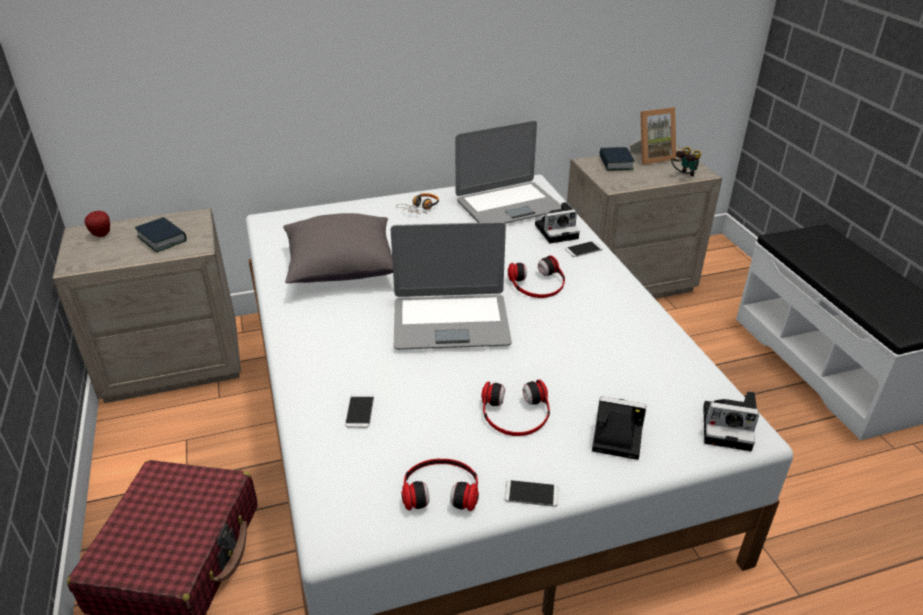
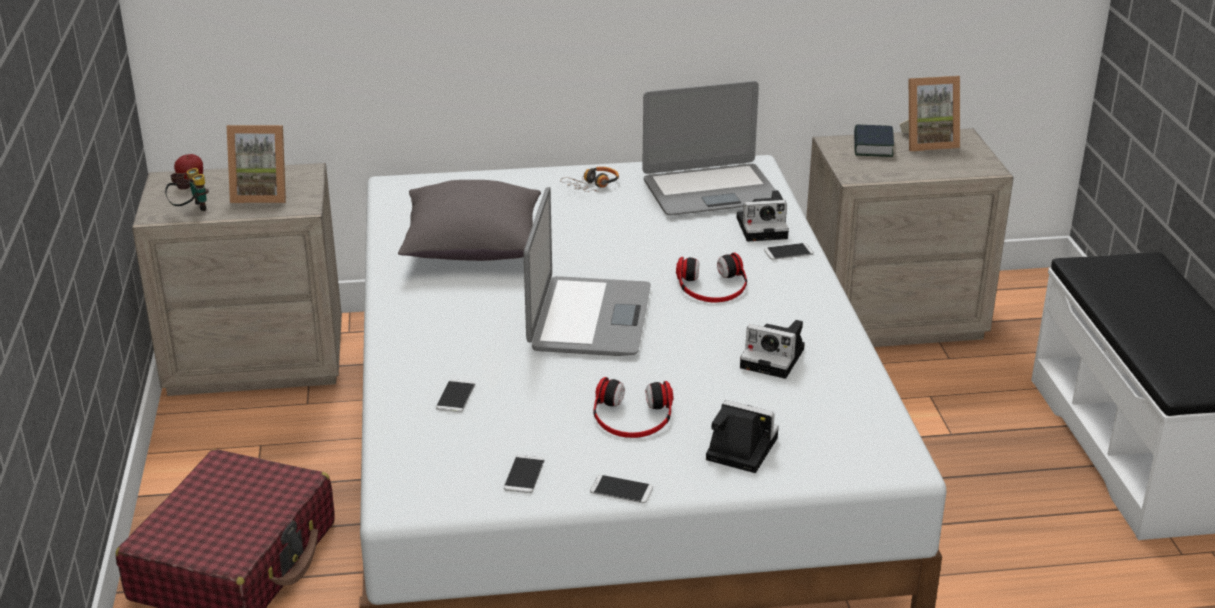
camera: 10 degrees right, 5 degrees down
(162, 239) = (261, 194): book -> picture frame
(440, 488) = (524, 475): headphones -> phone
(450, 322) = (588, 318): laptop -> laptop turned 90 degrees counterclockwise
(683, 176) = (959, 171): binoculars -> binoculars (190, 210)
(729, 427) = (878, 455): camera -> camera (775, 358)

